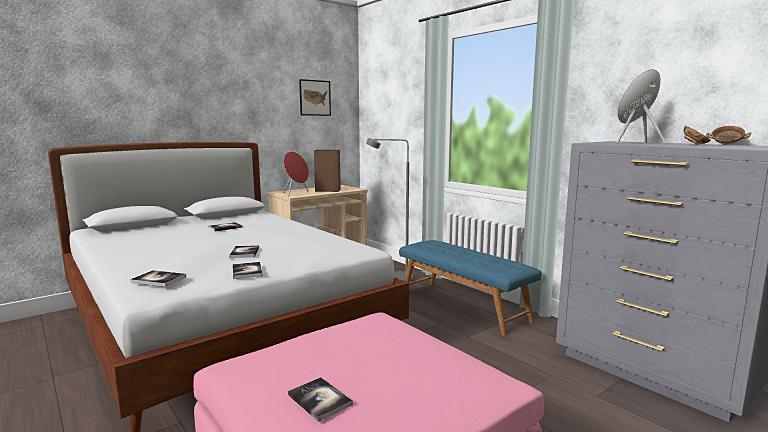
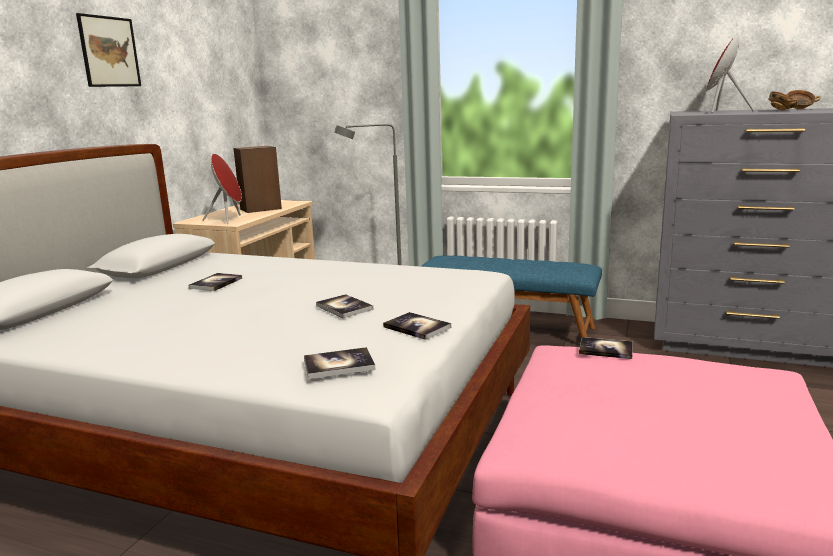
camera: 30 degrees left, 5 degrees up
(315, 98) = (211, 66): picture -> picture (109, 52)
(319, 400) = (698, 439): book -> book (606, 349)

